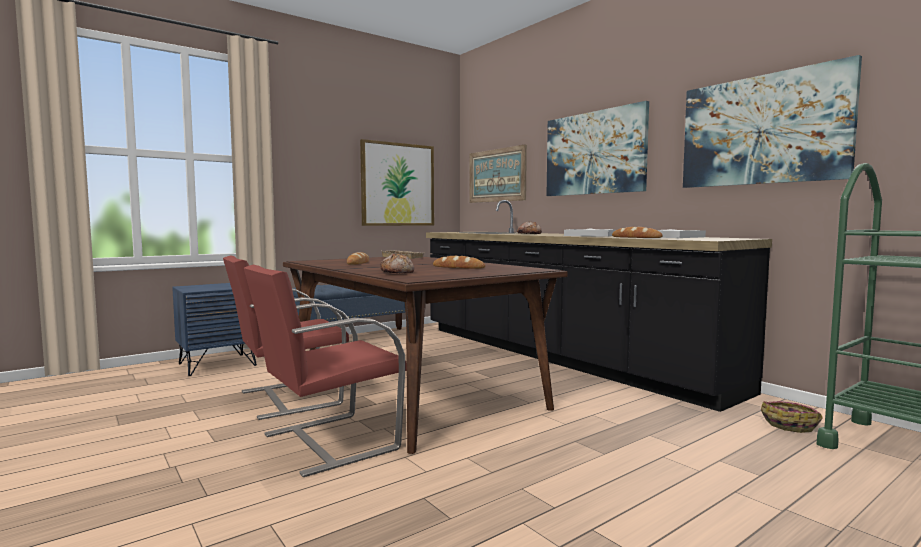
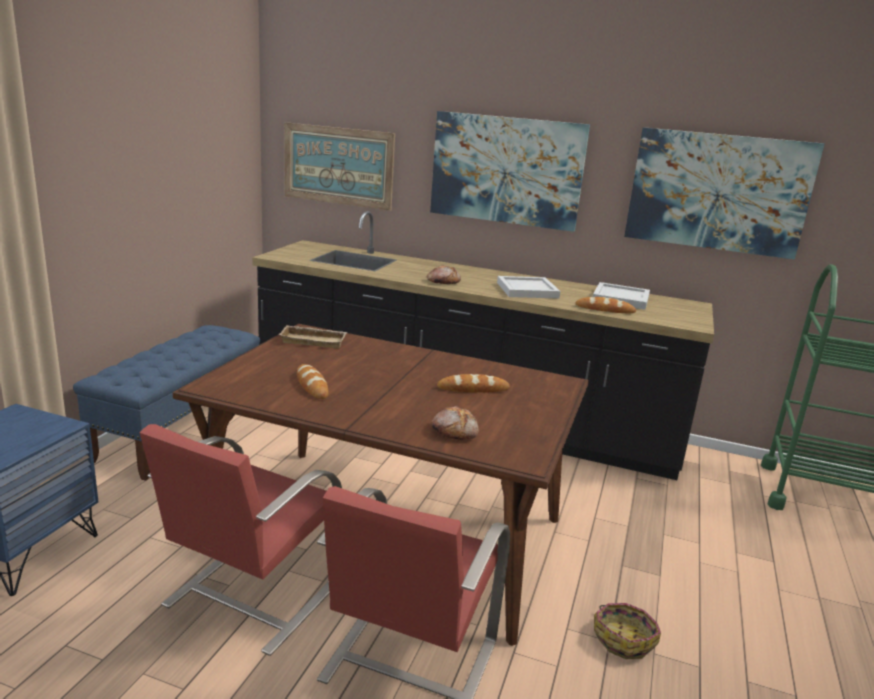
camera: 35 degrees left, 15 degrees up
(398, 184) = (193, 179): picture -> none
(790, 424) = (732, 483): basket -> basket (623, 638)

